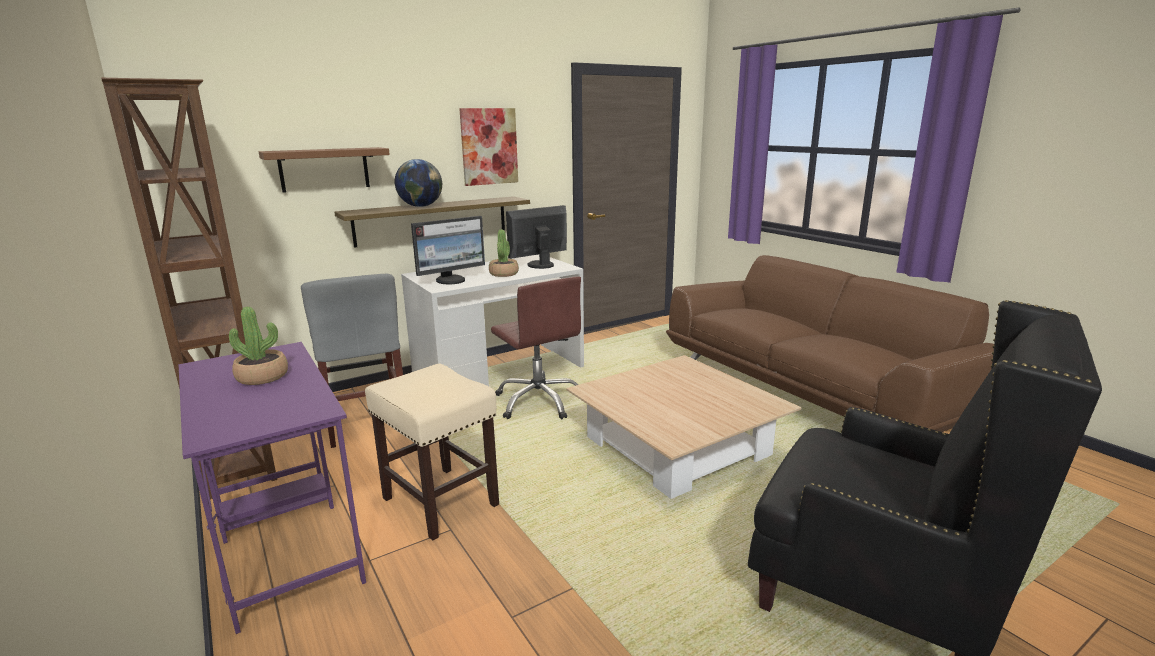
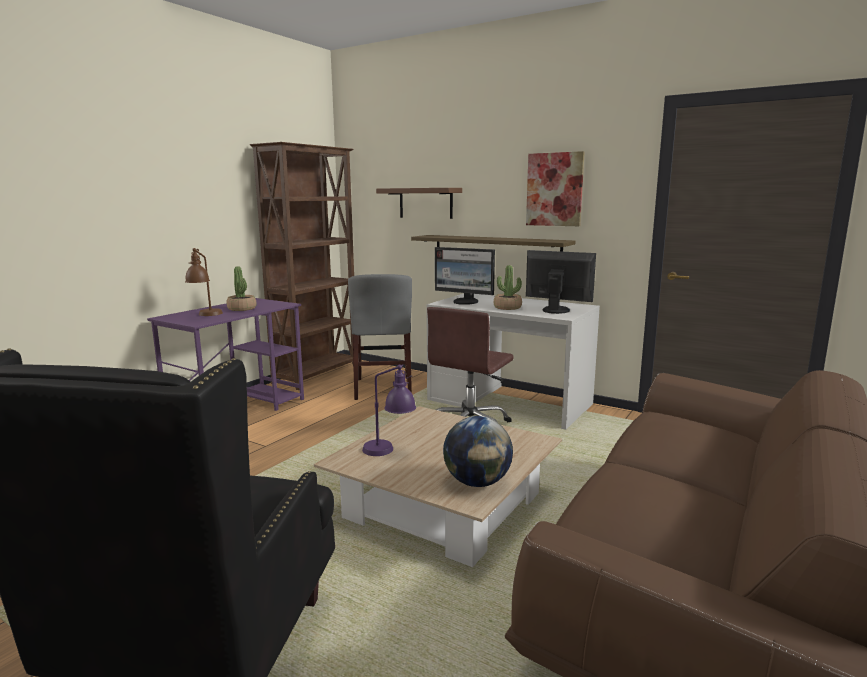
camera: 65 degrees right, 5 degrees down
(269, 403) = (206, 315): none -> brown table lamp
(366, 420) = (383, 388): grey chair -> grey chair turned 45 degrees counterclockwise
(420, 206) = (474, 237): globe -> globe (477, 482)
(441, 502) = (295, 435): beige stool -> none
(668, 418) = (390, 452): none -> purple table lamp

